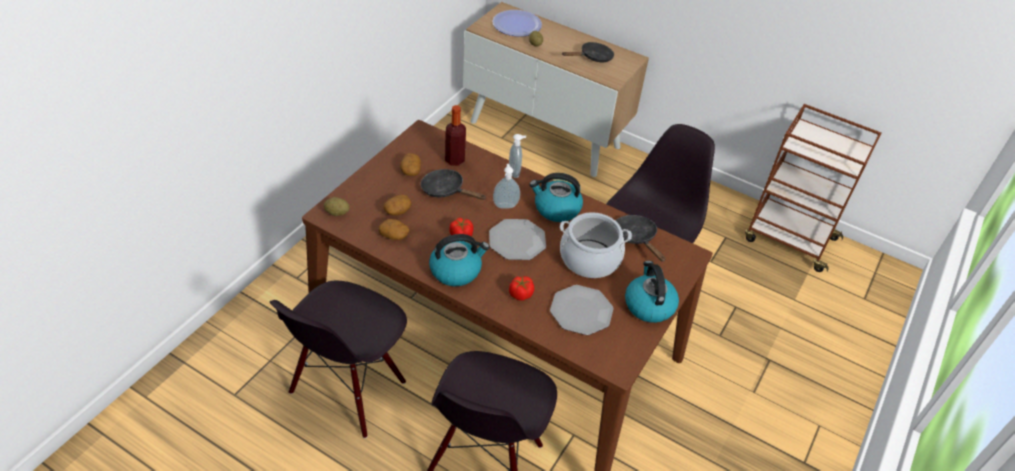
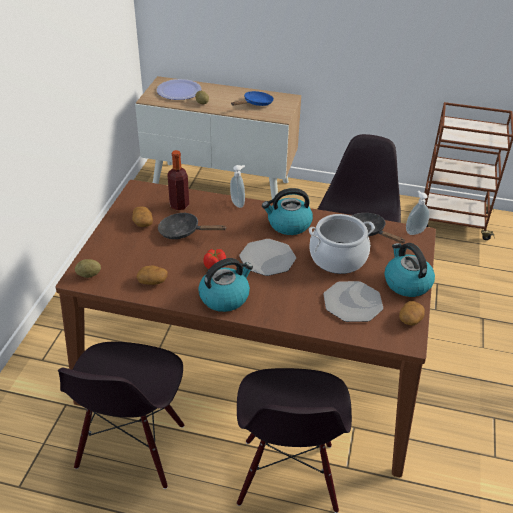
camera: 15 degrees left, 5 degrees down
(397, 211) = (146, 260): potato -> potato (410, 320)
(505, 205) = (242, 231): soap dispenser -> soap dispenser (414, 231)
(520, 294) = (292, 302): tomato -> none
(593, 57) = (255, 104): black frying pan -> blue frying pan

